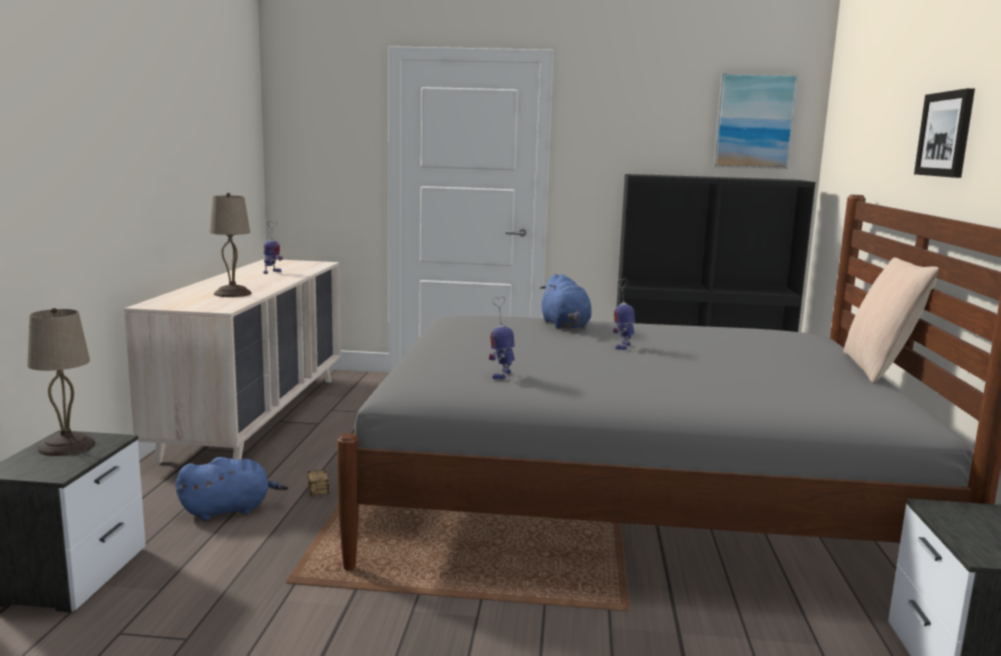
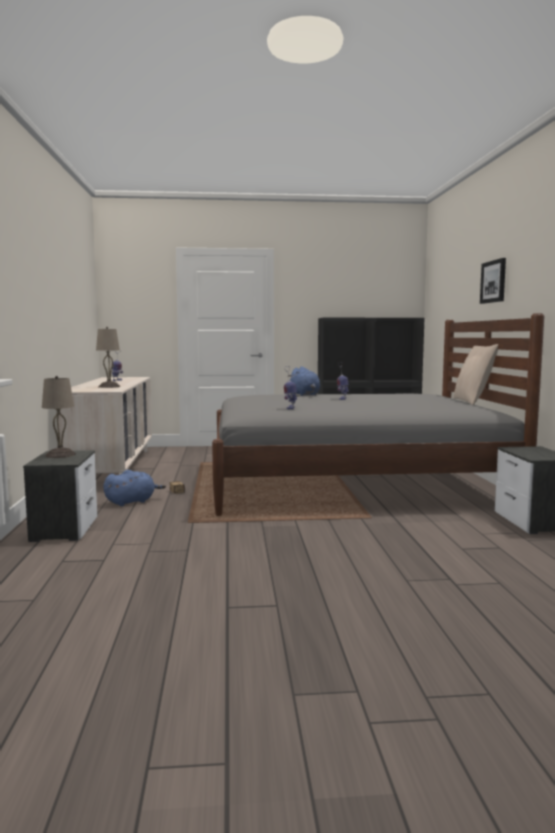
camera: 10 degrees left, 5 degrees down
(754, 121) = (387, 287): picture -> none

